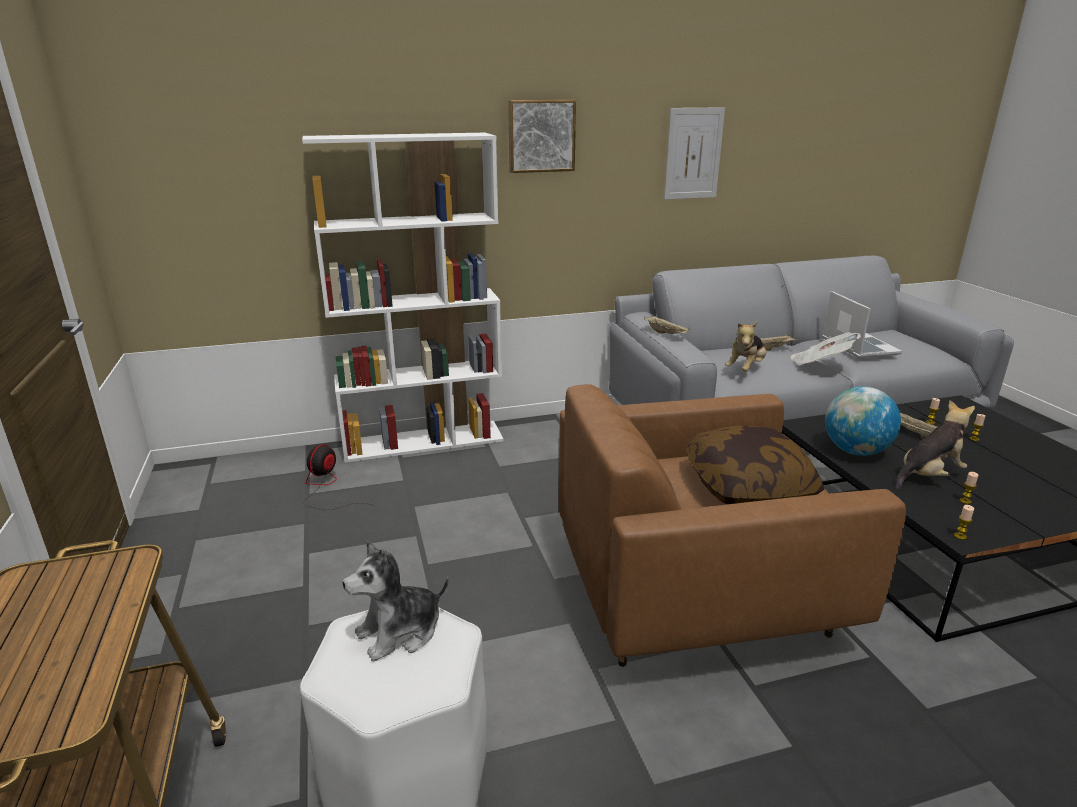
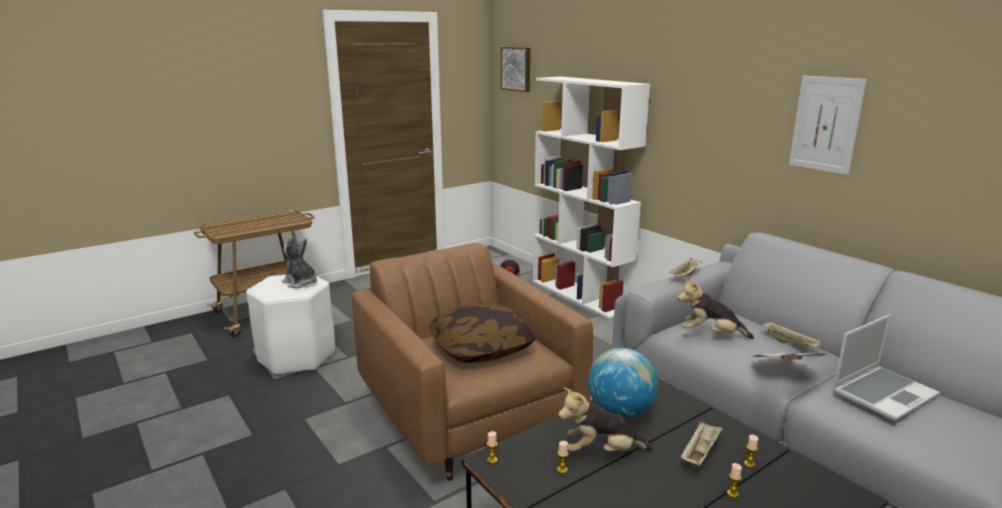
camera: 70 degrees right, 5 degrees down
(541, 136) = (689, 90): picture -> picture (517, 69)
(928, 476) = (601, 452): plush toy -> plush toy turned 135 degrees clockwise

